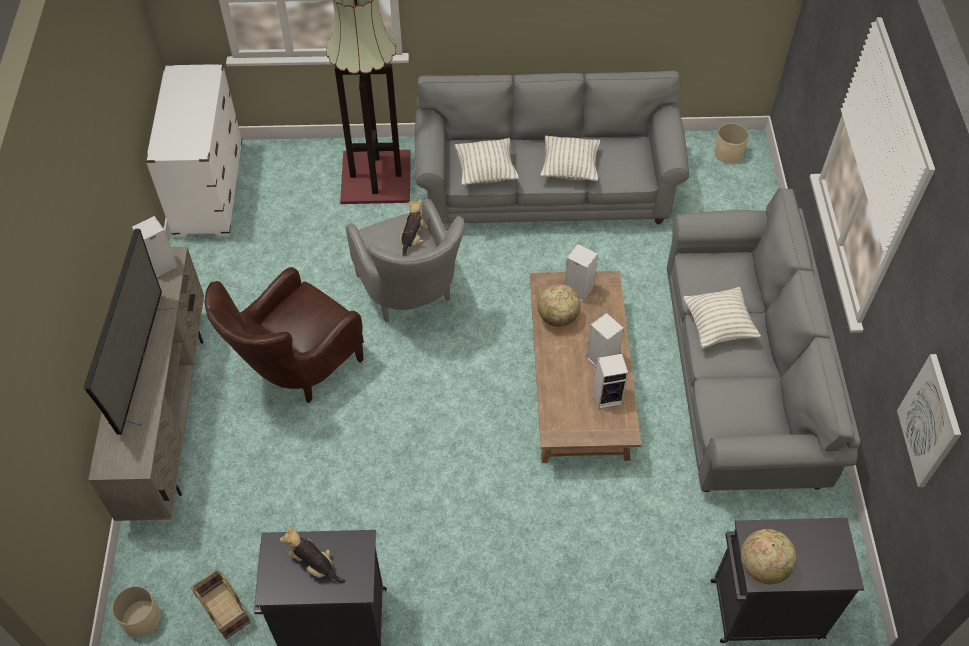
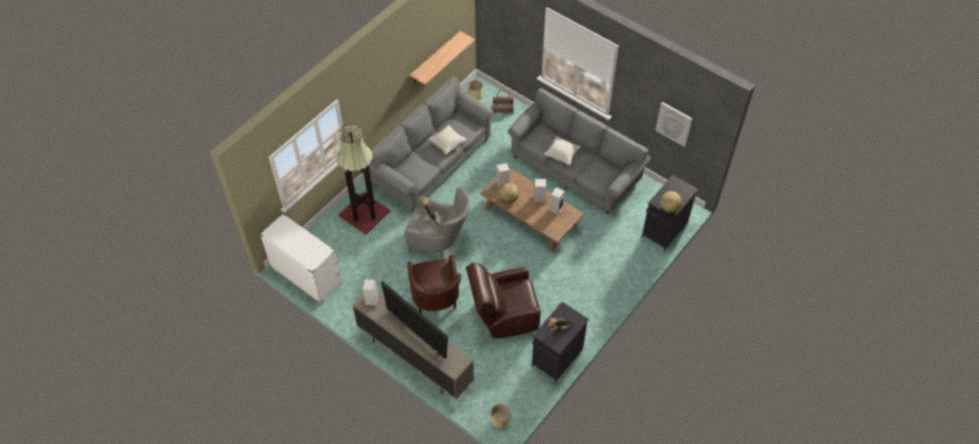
camera: 50 degrees left, 0 degrees up
(223, 611) = (521, 390): basket -> basket (502, 109)
(352, 478) = (503, 315): none -> brown armchair
(486, 172) = (422, 170): pillow -> none
(669, 18) = (435, 57): none -> shelf

